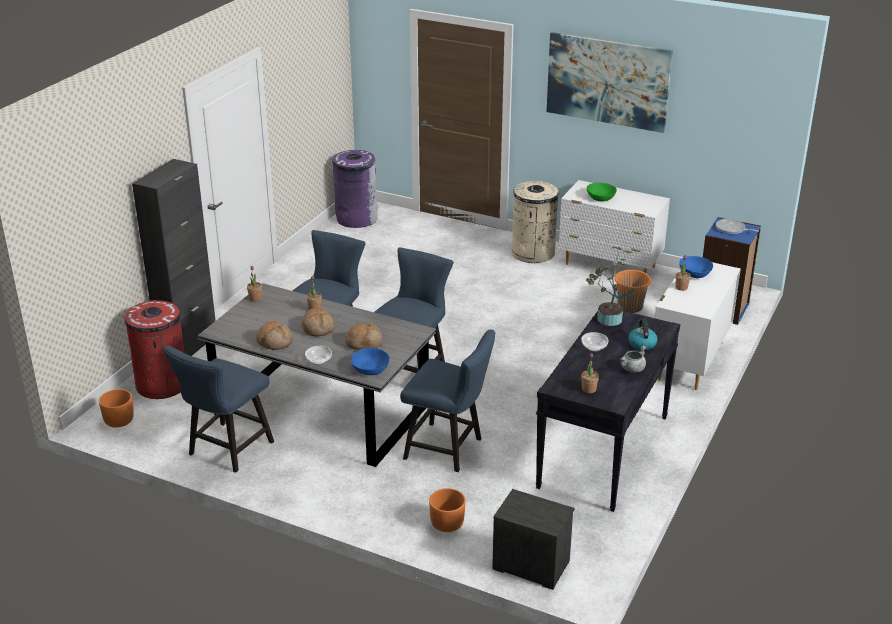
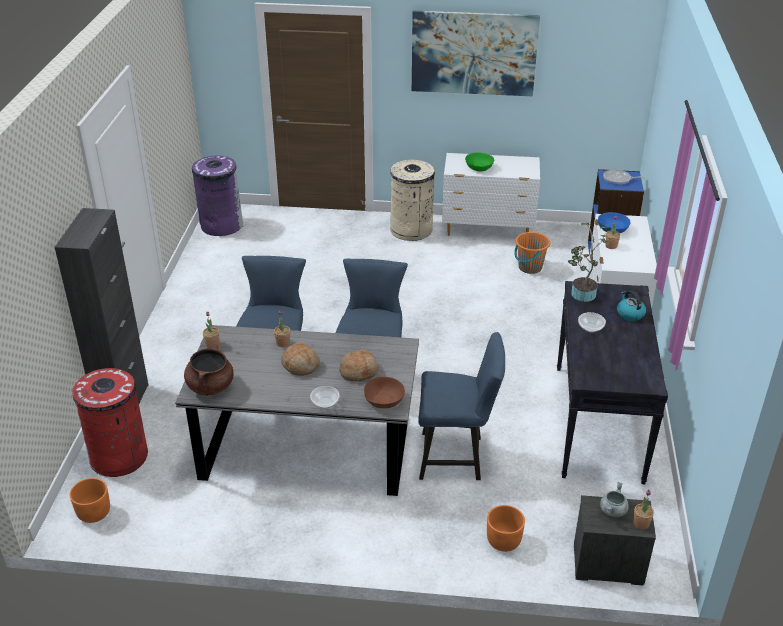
camera: 20 degrees left, 5 degrees up
(226, 451) = (233, 518): blue chair -> none
(233, 329) = (210, 386): none -> brown cooking pot
(275, 342) = (265, 391): bread -> none
(370, 369) = (384, 400): blue bowl -> brown bowl
(589, 389) = (617, 375): potted plant -> potted plant (641, 523)
(632, 369) = (640, 343): grey cooking pot -> grey cooking pot (613, 511)

